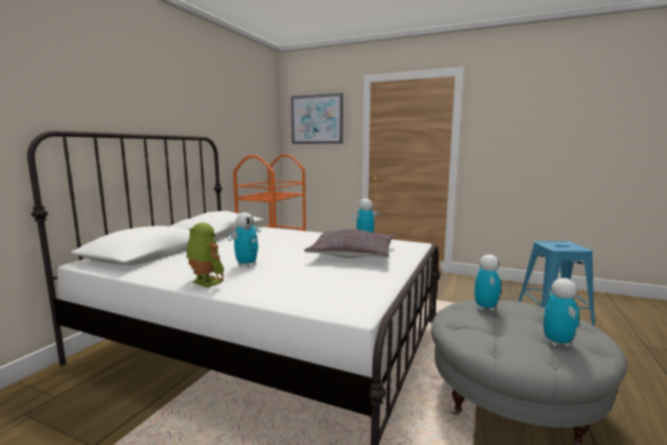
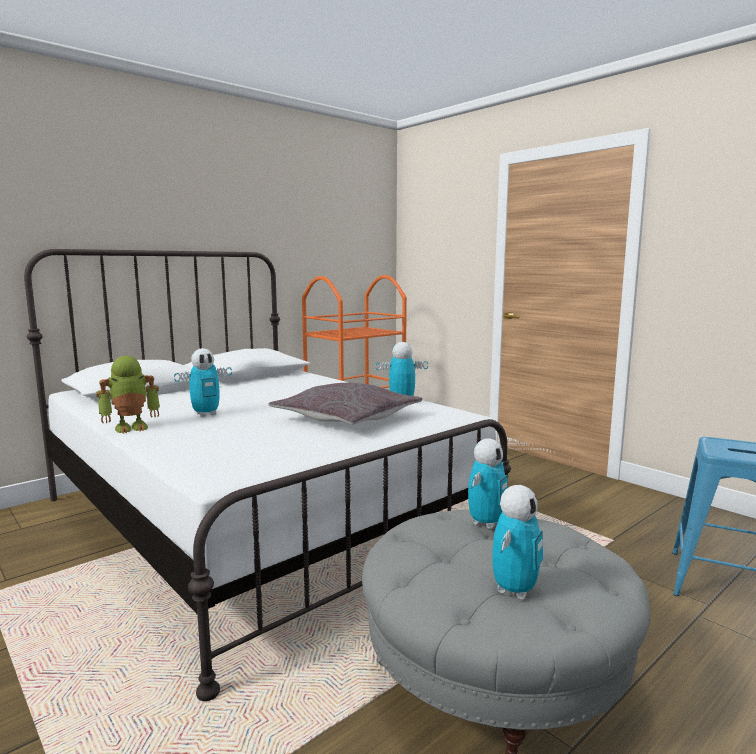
camera: 25 degrees right, 0 degrees up
(205, 283) = (131, 427): toy robot -> toy robot turned 90 degrees clockwise
(316, 119) = (438, 224): picture -> none

